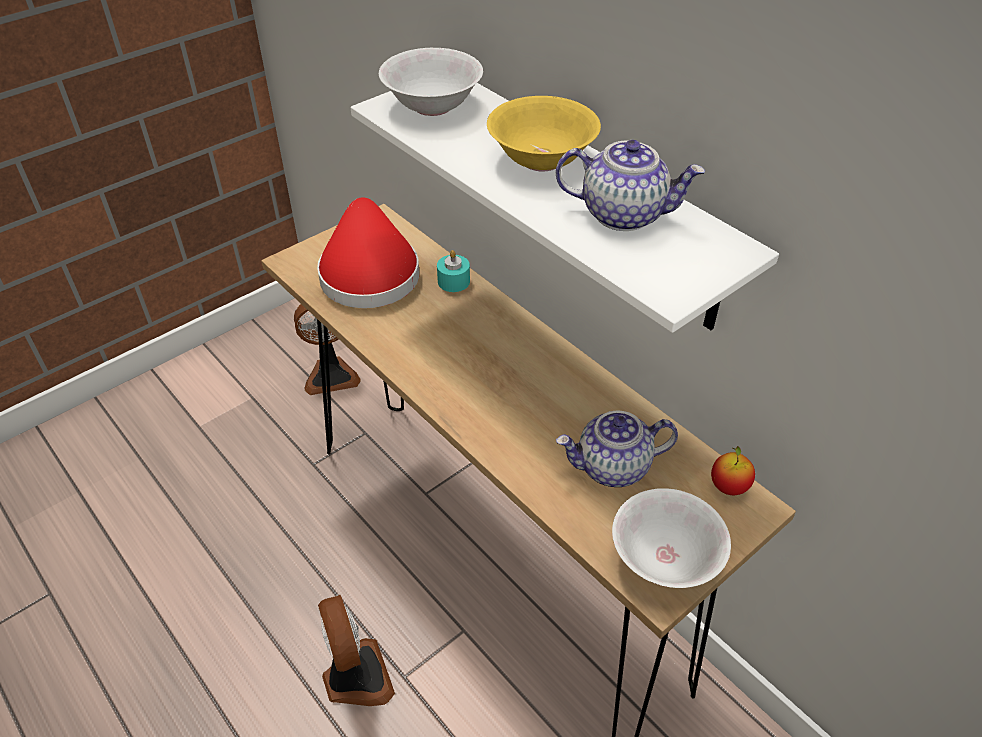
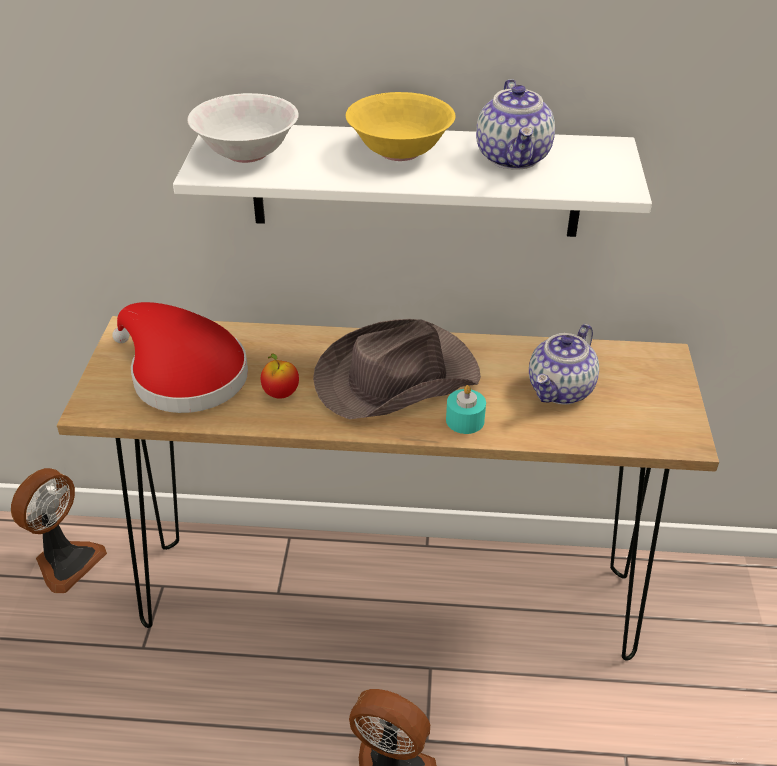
camera: 45 degrees left, 5 degrees down
(453, 281) = (268, 340): turquoise candle -> turquoise candle (465, 420)
(498, 368) = (394, 378): none -> brown hat
(624, 214) = (514, 158): teapot -> teapot turned 120 degrees clockwise
(665, 559) = (665, 421): white bowl -> none
(728, 487) = (637, 355): apple -> apple (280, 394)

